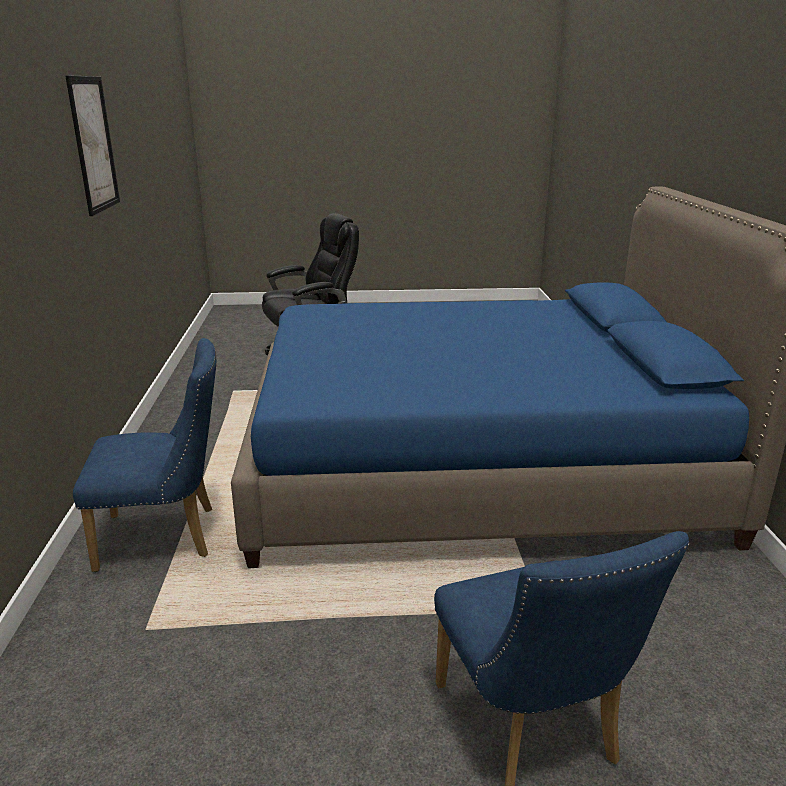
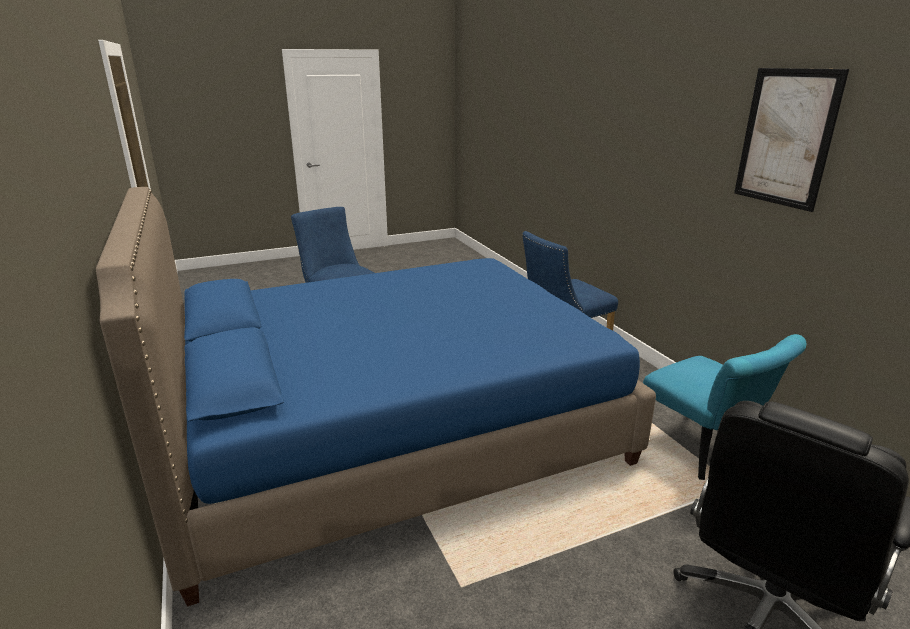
camera: 160 degrees right, 0 degrees up
(215, 409) = (703, 451): none -> turquoise chair

